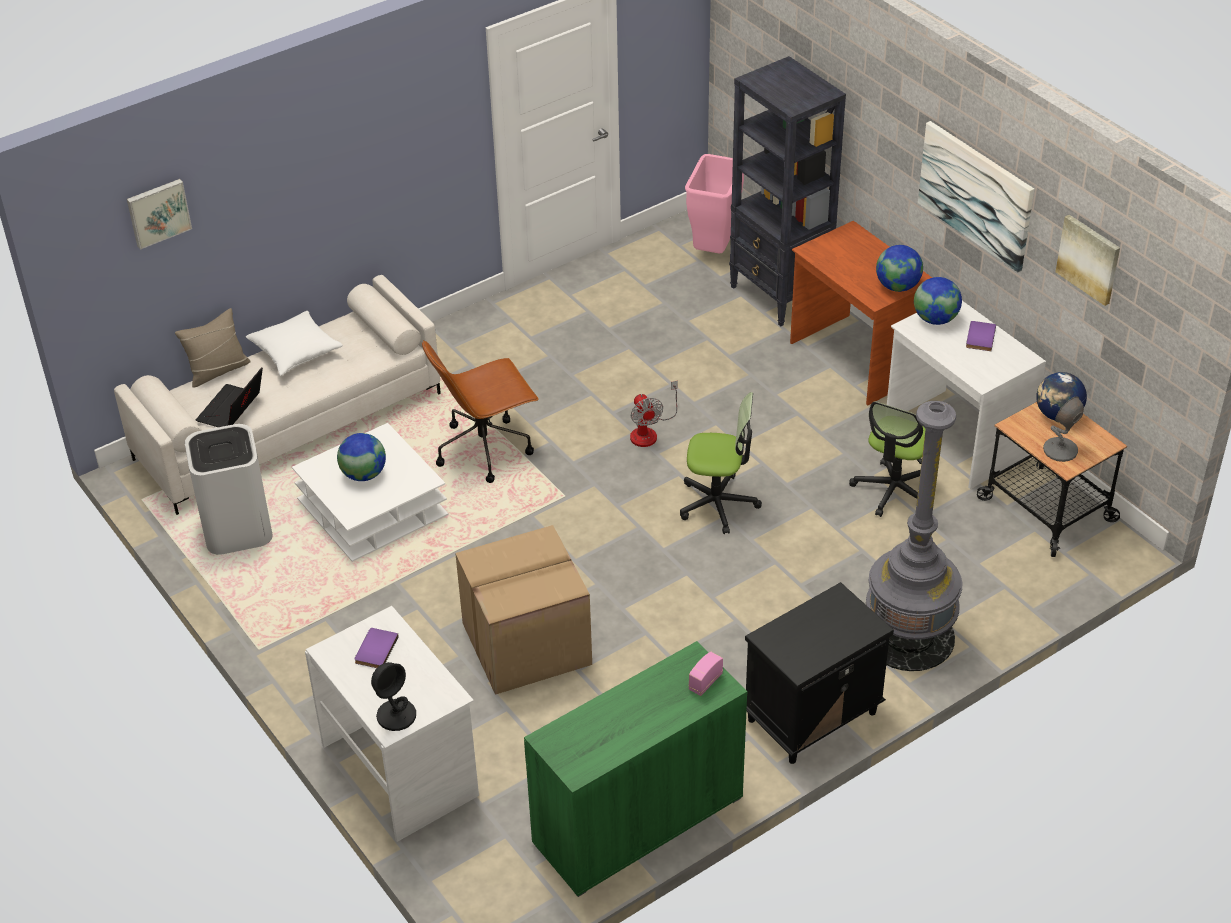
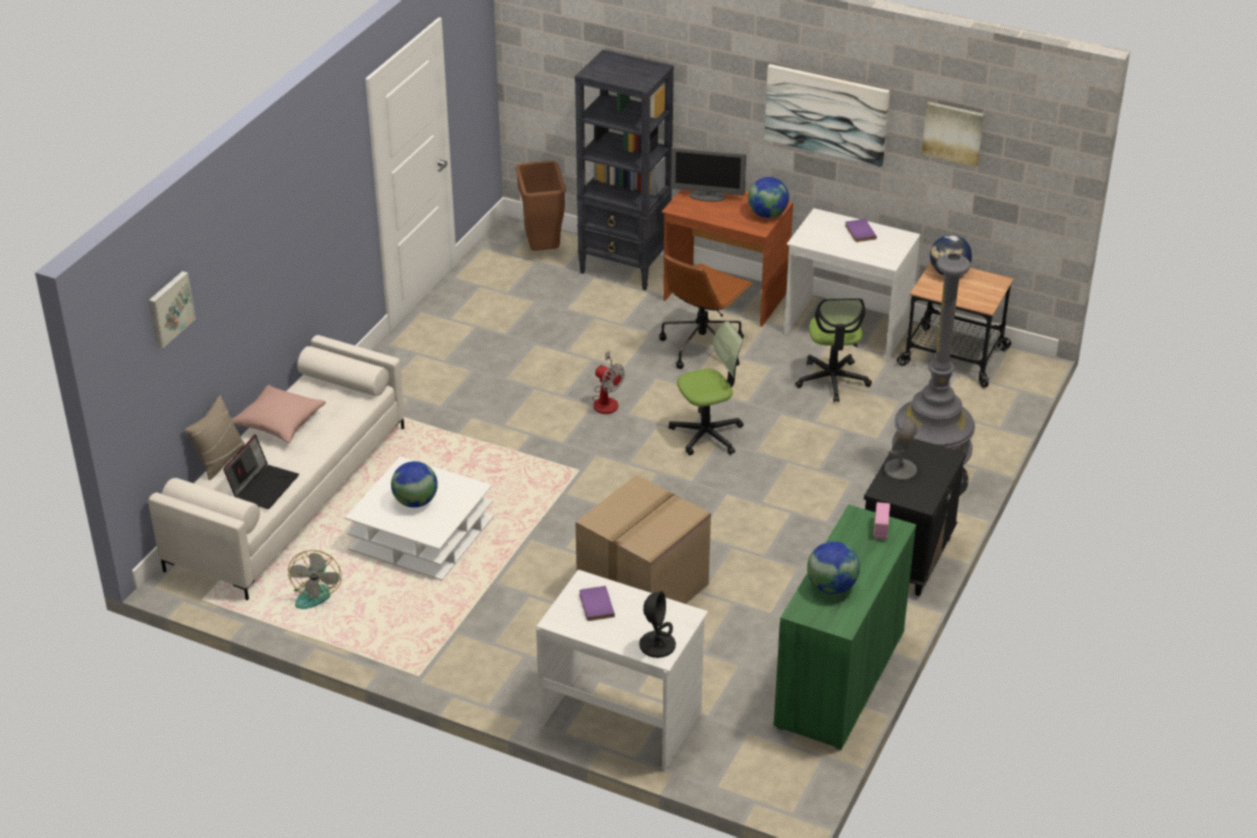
camera: 30 degrees left, 5 degrees down
(232, 410) = (263, 486): laptop -> laptop turned 150 degrees counterclockwise
(238, 529) = (315, 592): white trash can -> fan
(295, 352) = (279, 423): white pillow -> pink pillow
(485, 448) = (480, 457): brown office chair -> brown office chair (702, 346)
(714, 250) = (542, 249): pink trash can -> brown trash can
(851, 247) = (707, 196): none -> monitor
(935, 319) = (816, 229): globe -> globe (831, 587)
(1060, 450) = (971, 296): grey table lamp -> grey table lamp (900, 470)

